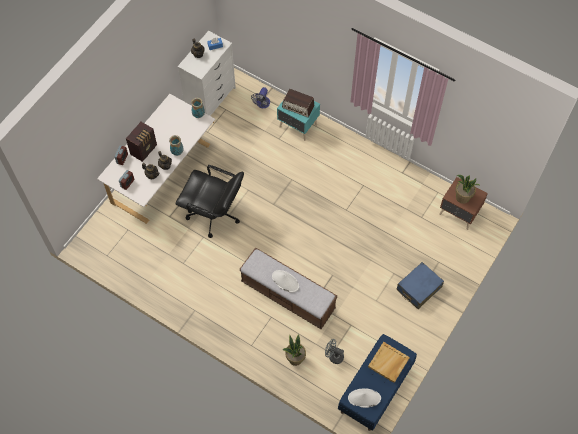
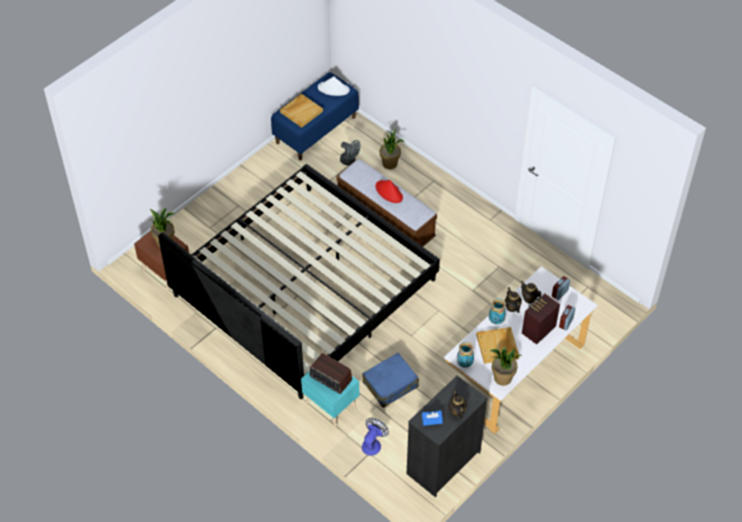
camera: 170 degrees left, 10 degrees down
(169, 108) = (502, 378): none -> potted plant
(174, 131) = (497, 346): none -> beige tray
(211, 99) = (443, 462): white dresser -> black dresser
(214, 214) = (457, 313): black office chair -> none
(285, 281) = (389, 192): white hat -> red hat
(342, 218) = (304, 287): none -> bed
(418, 288) = (241, 206): blue suitcase -> blue suitcase (390, 385)

